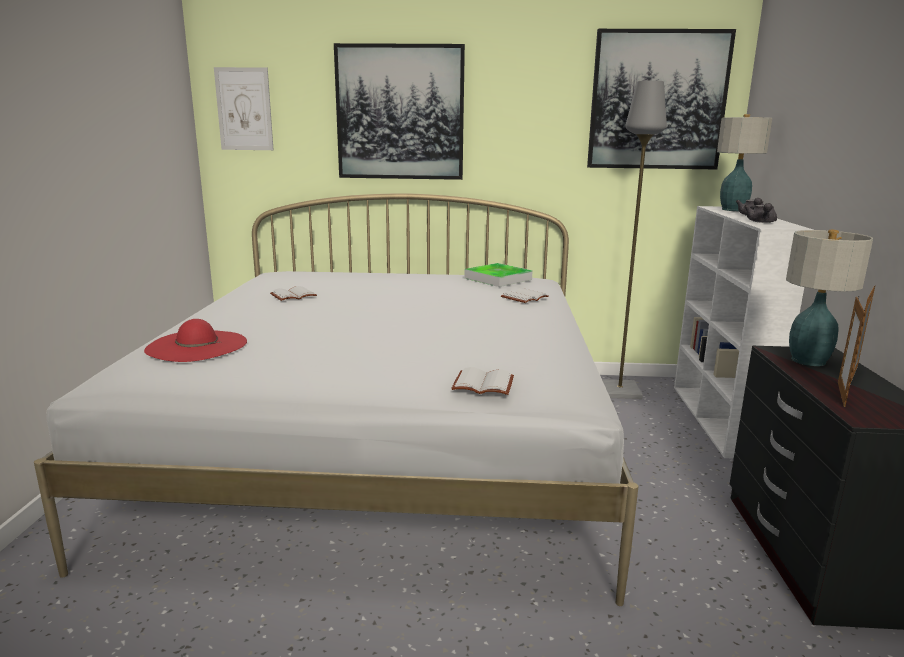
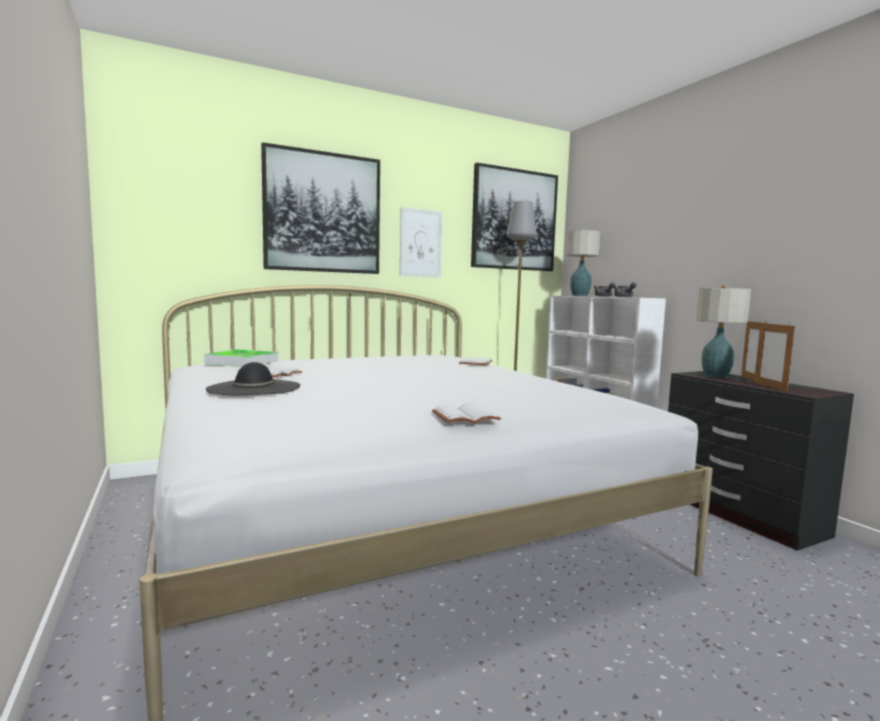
camera: 30 degrees left, 10 degrees down
(196, 346) = (271, 412): red hat -> none
(243, 312) = (254, 388): none -> black hat
(244, 109) = (157, 195): picture -> picture (420, 243)
(482, 385) = (588, 406): white book -> white book (465, 417)
(498, 279) = (427, 355): tray -> tray (242, 362)

